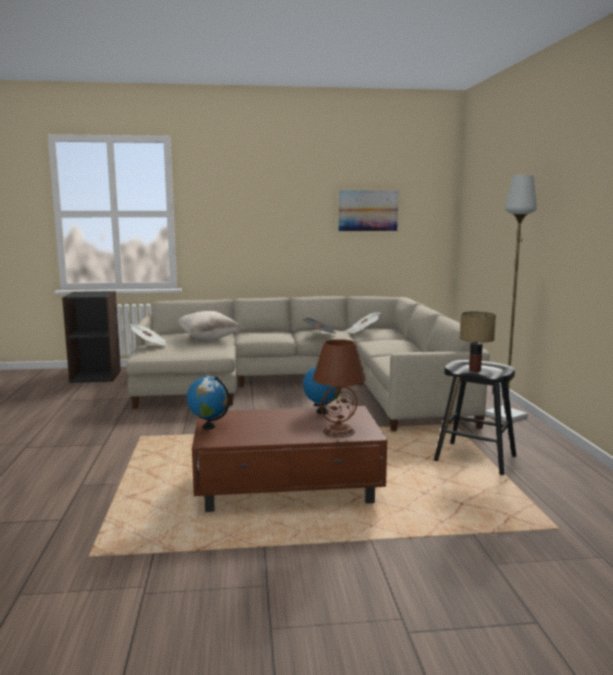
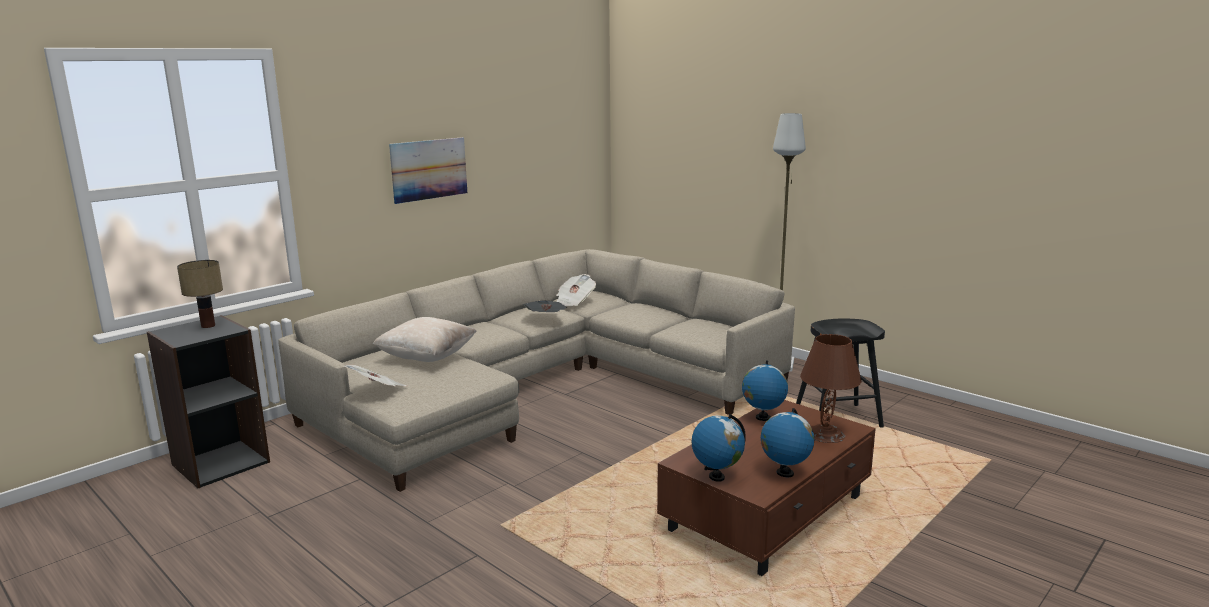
camera: 40 degrees left, 5 degrees up
(251, 438) = (784, 473): none -> globe
(368, 210) = (527, 144): picture -> picture (429, 169)
(475, 370) = (851, 332): table lamp -> table lamp (208, 325)

